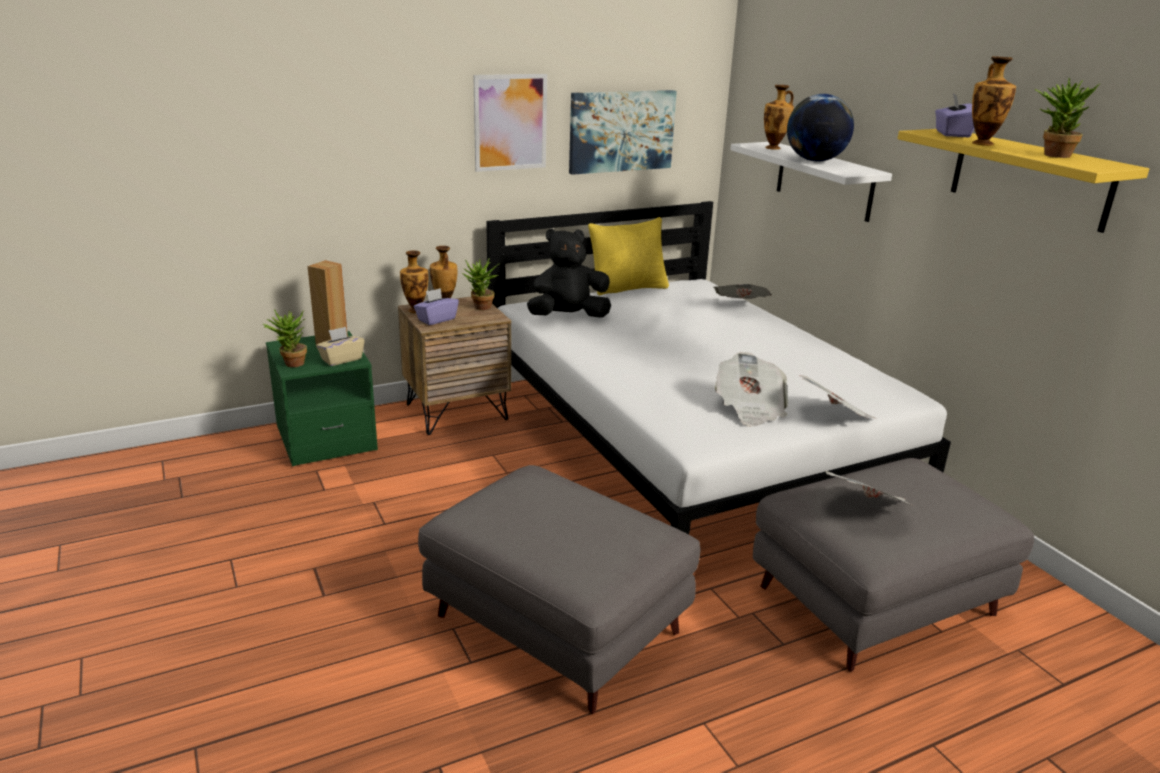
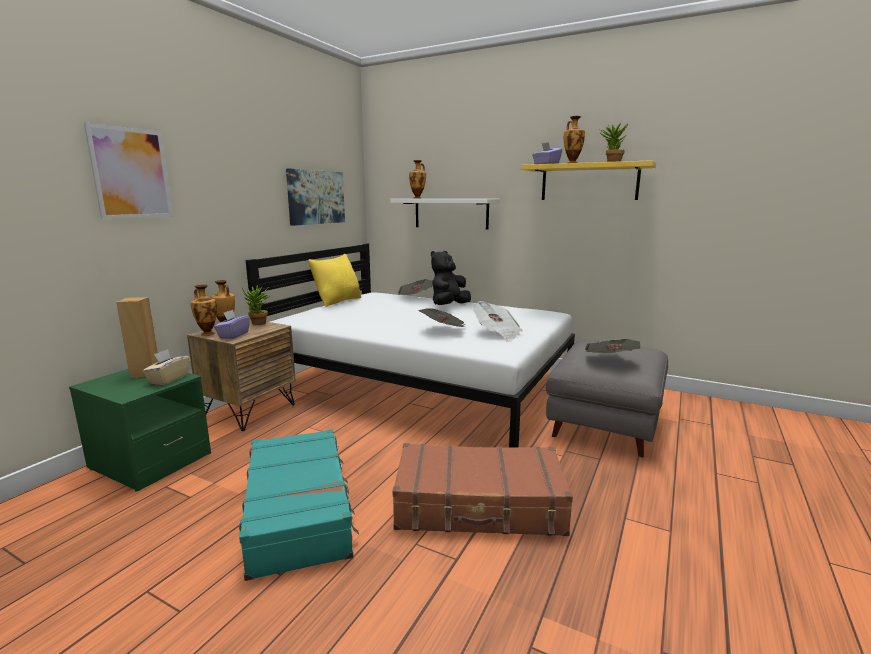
camera: 35 degrees left, 10 degrees down
(291, 364) = (120, 393): potted plant -> none
(392, 545) = (299, 510): none -> turquoise suitcase
(510, 122) = (251, 187): picture -> picture (131, 173)
(558, 624) = (479, 506): grey ottoman -> brown suitcase
(568, 317) = (323, 319): black plush toy -> black plush toy (449, 306)
(815, 161) = (453, 198): globe -> none
(834, 417) = (540, 327): newspaper -> newspaper (444, 331)

